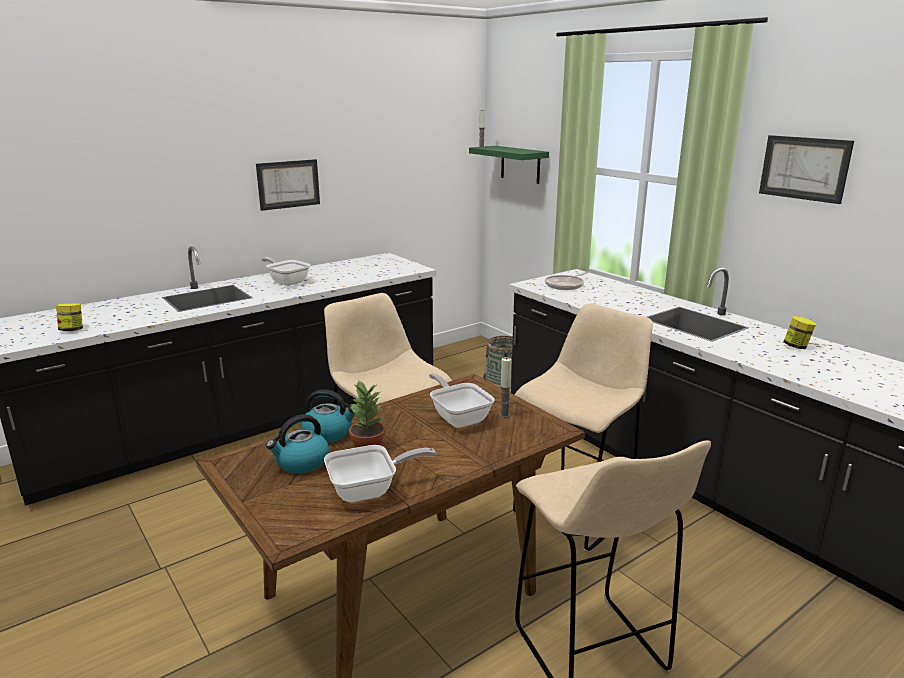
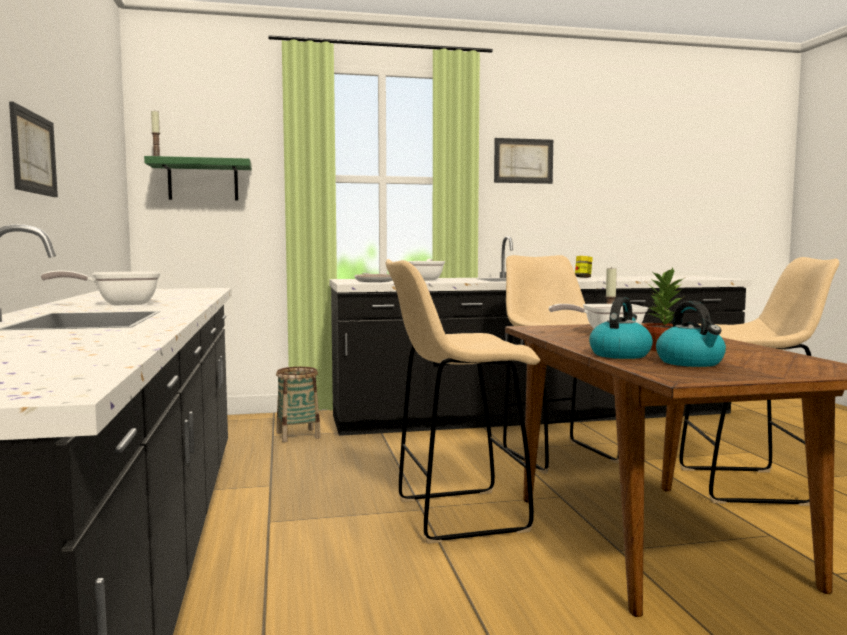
camera: 65 degrees left, 15 degrees down
(72, 330) = (62, 359): jar -> none
(369, 490) = (755, 353): frying pan -> frying pan (427, 279)

